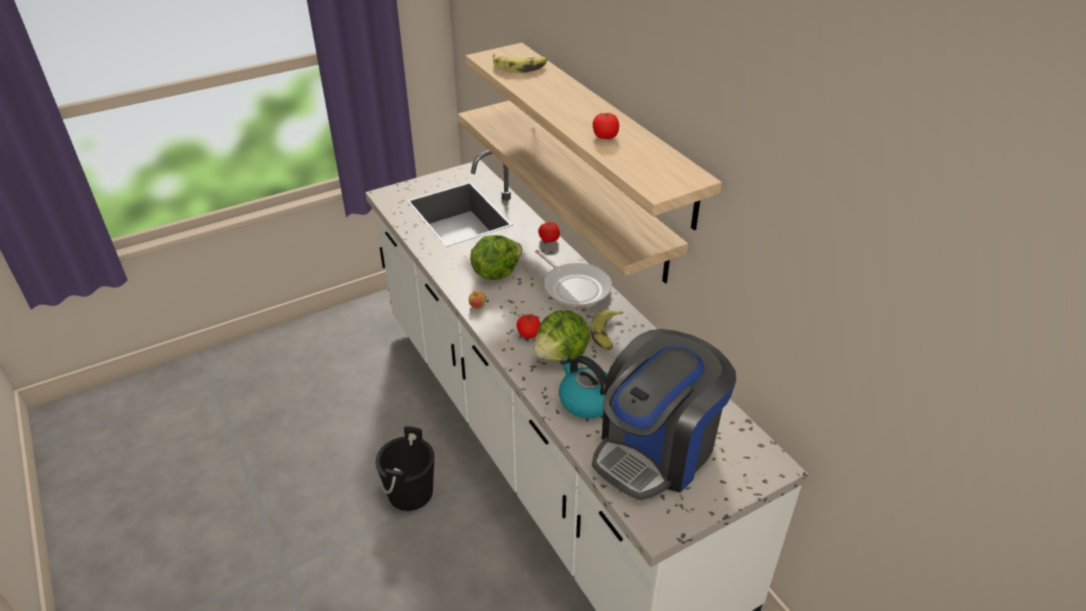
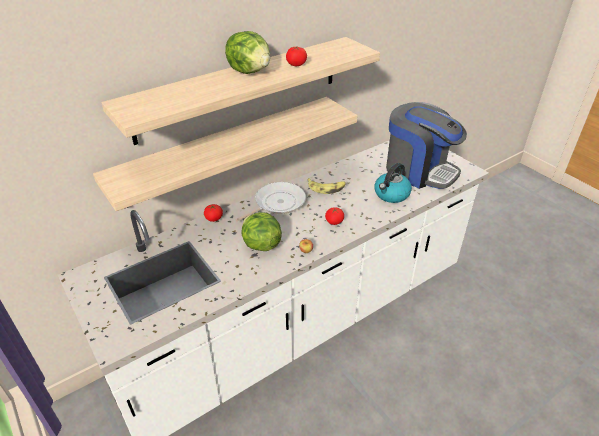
camera: 95 degrees left, 0 degrees up
(410, 492) = (352, 404): black bucket -> none
(520, 67) = (164, 99): banana -> none
(562, 355) = (352, 205): lettuce -> lettuce (250, 71)

